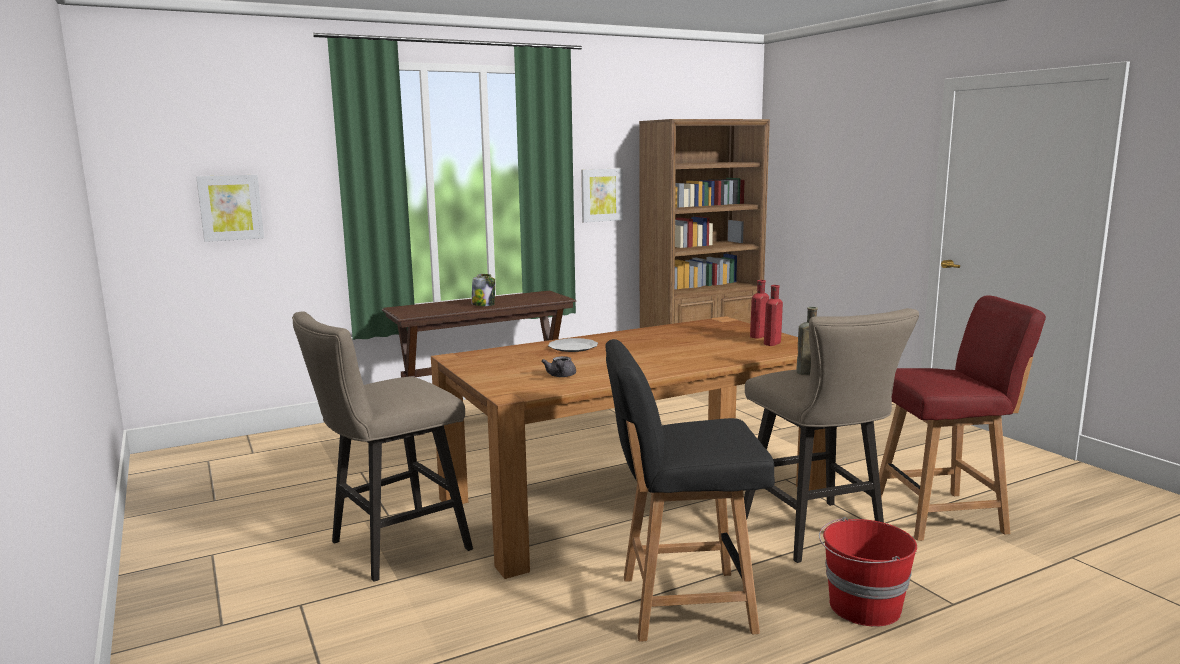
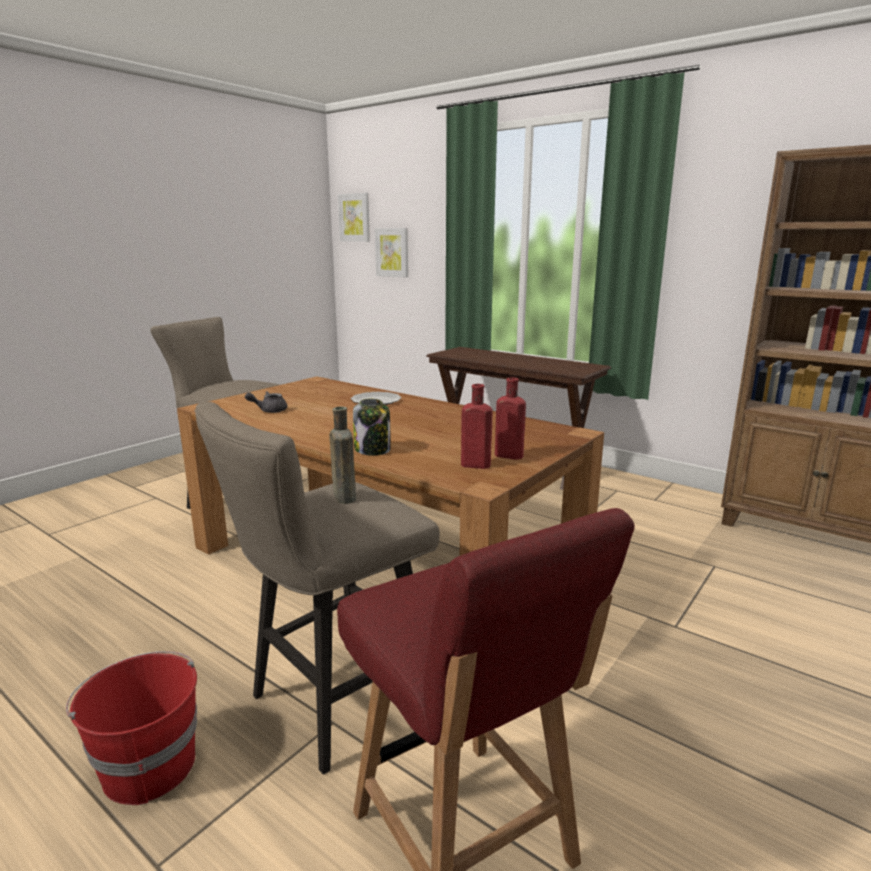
camera: 65 degrees right, 5 degrees up
(483, 304) = (508, 361): jar -> jar (373, 450)
(601, 195) = (718, 263): picture -> picture (354, 217)
(682, 604) = (156, 635): black chair -> none

